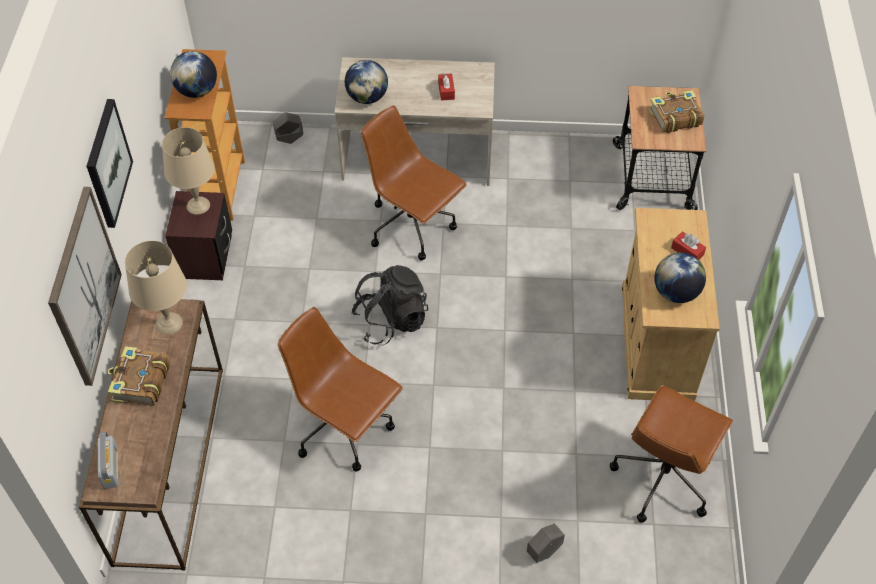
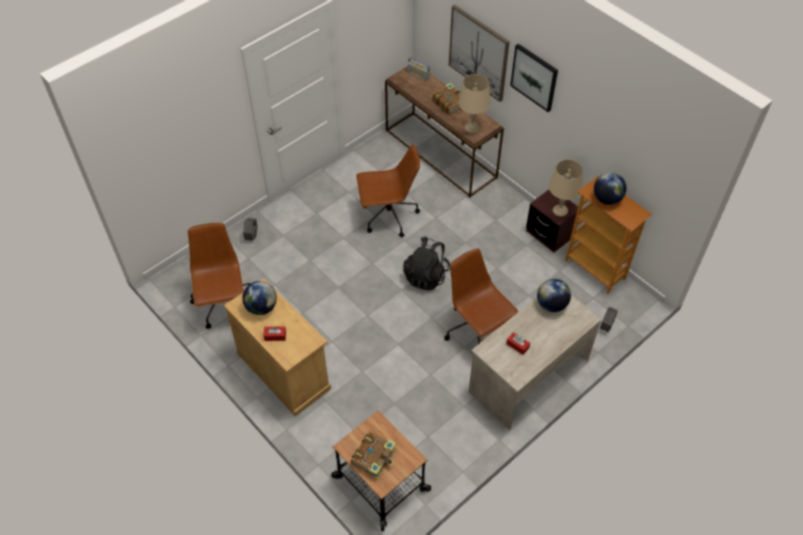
camera: 135 degrees right, 0 degrees up
(412, 227) = (477, 331): brown office chair -> brown office chair turned 120 degrees counterclockwise

